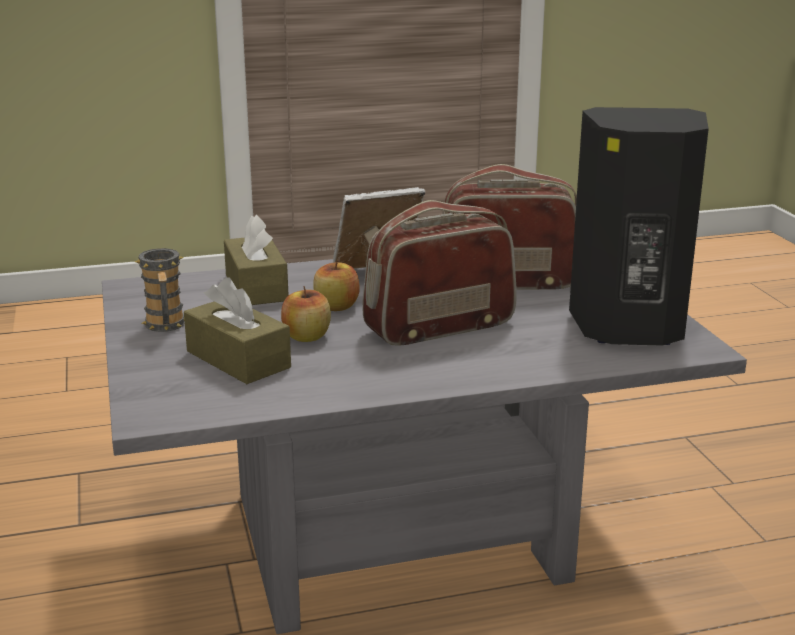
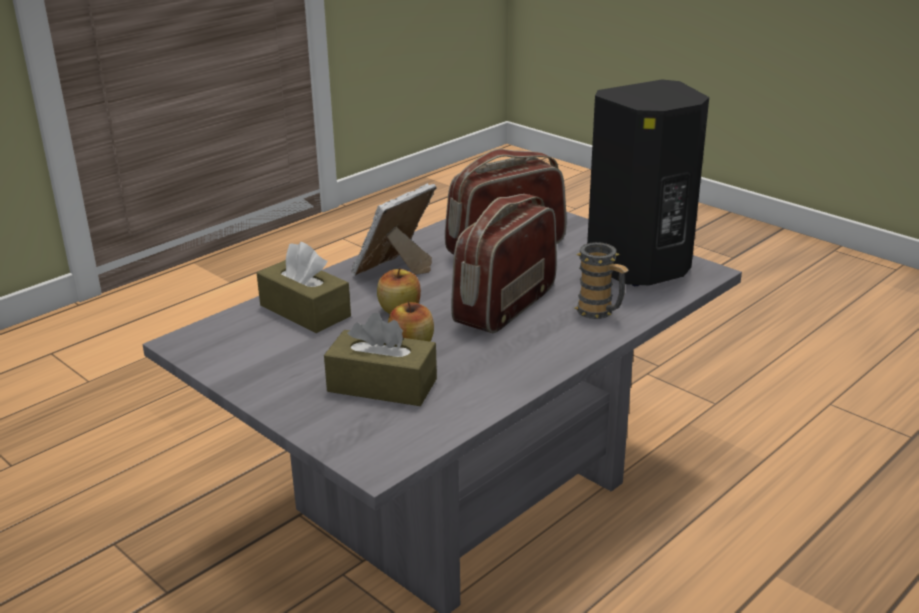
camera: 30 degrees left, 5 degrees up
(165, 327) = (274, 373): mug -> mug (600, 312)

